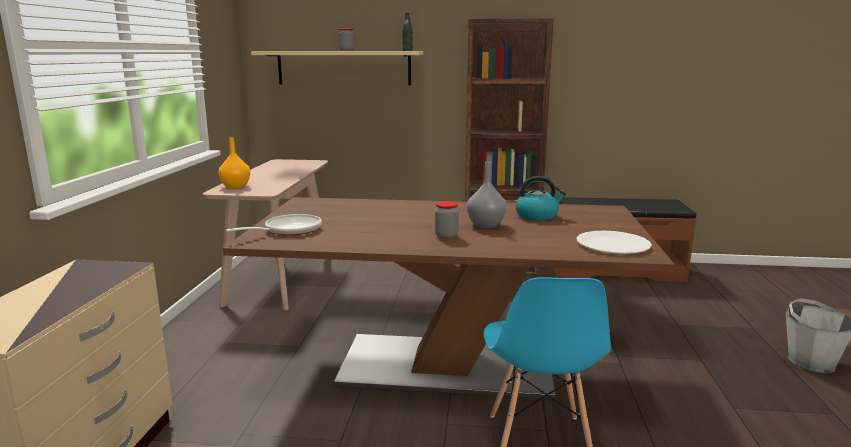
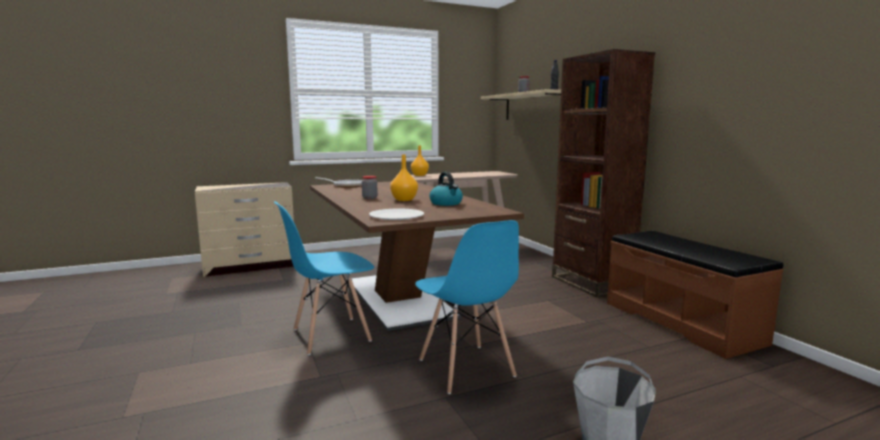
camera: 60 degrees right, 5 degrees down
(486, 225) = (404, 200): grey vase -> orange vase
(673, 380) = (466, 368): none -> blue chair

